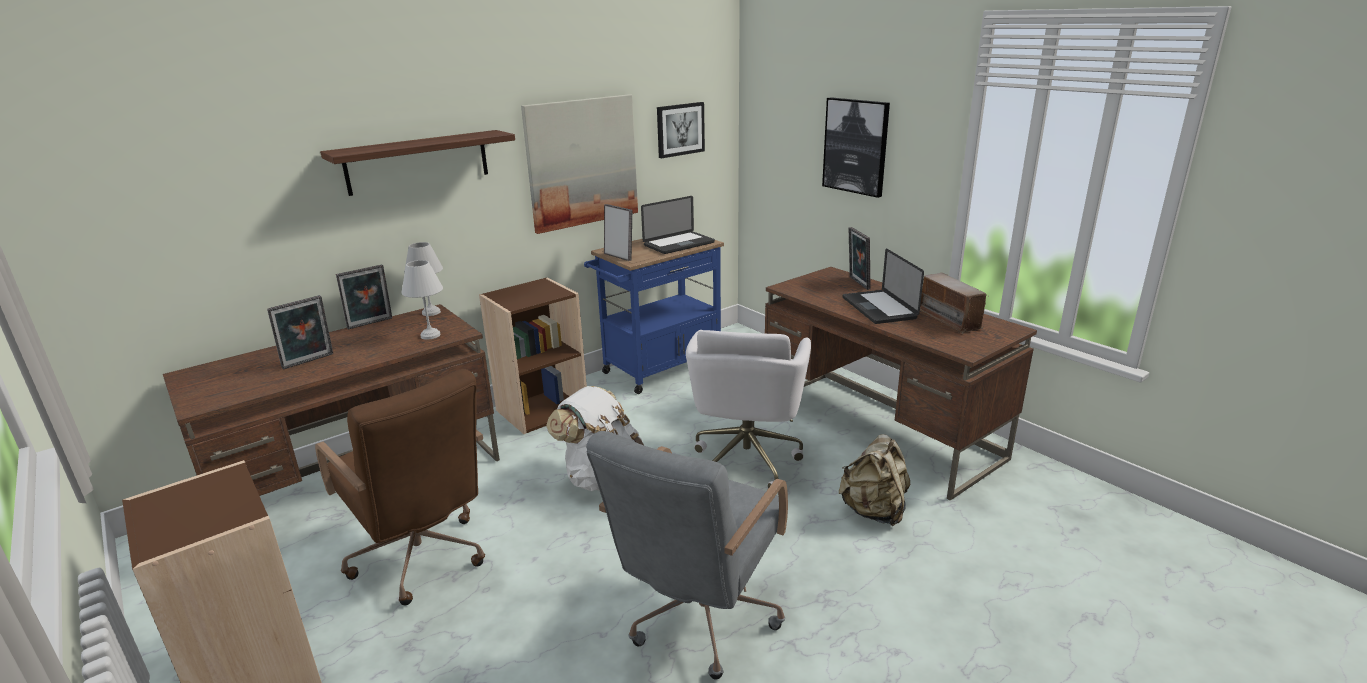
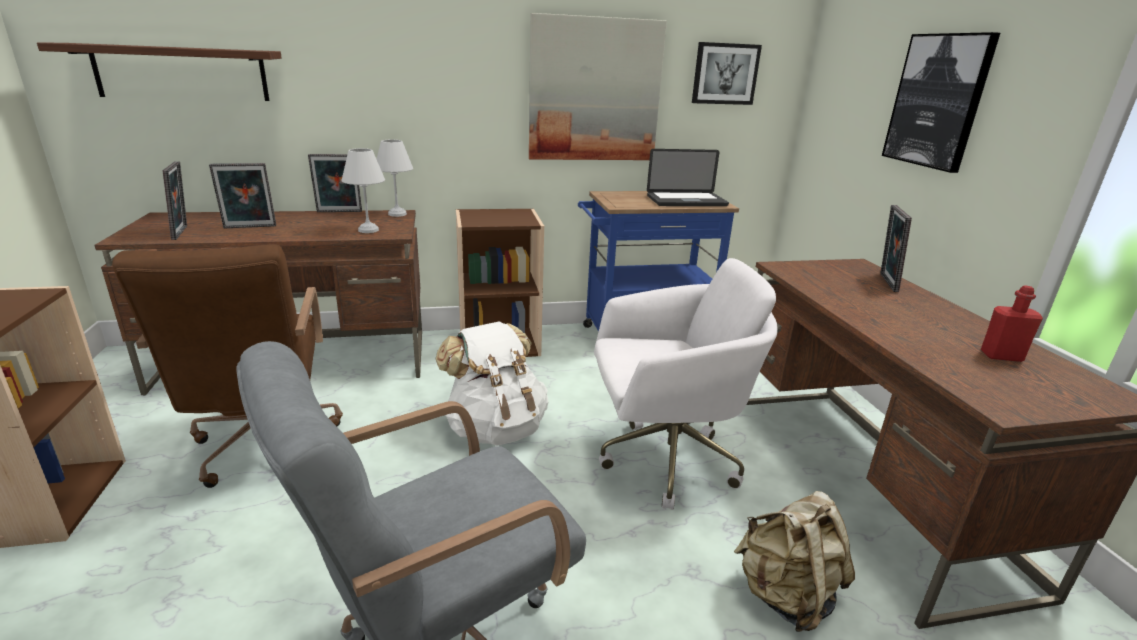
camera: 25 degrees right, 0 degrees up
(418, 162) = (409, 56): shelf -> shelf (181, 73)
(619, 256) = (610, 199): picture frame -> picture frame (183, 232)
(747, 460) = (662, 463): white office chair -> white office chair turned 135 degrees counterclockwise
(879, 308) = (893, 316): laptop -> none
(949, 320) = (1001, 356): radio -> red bottle

